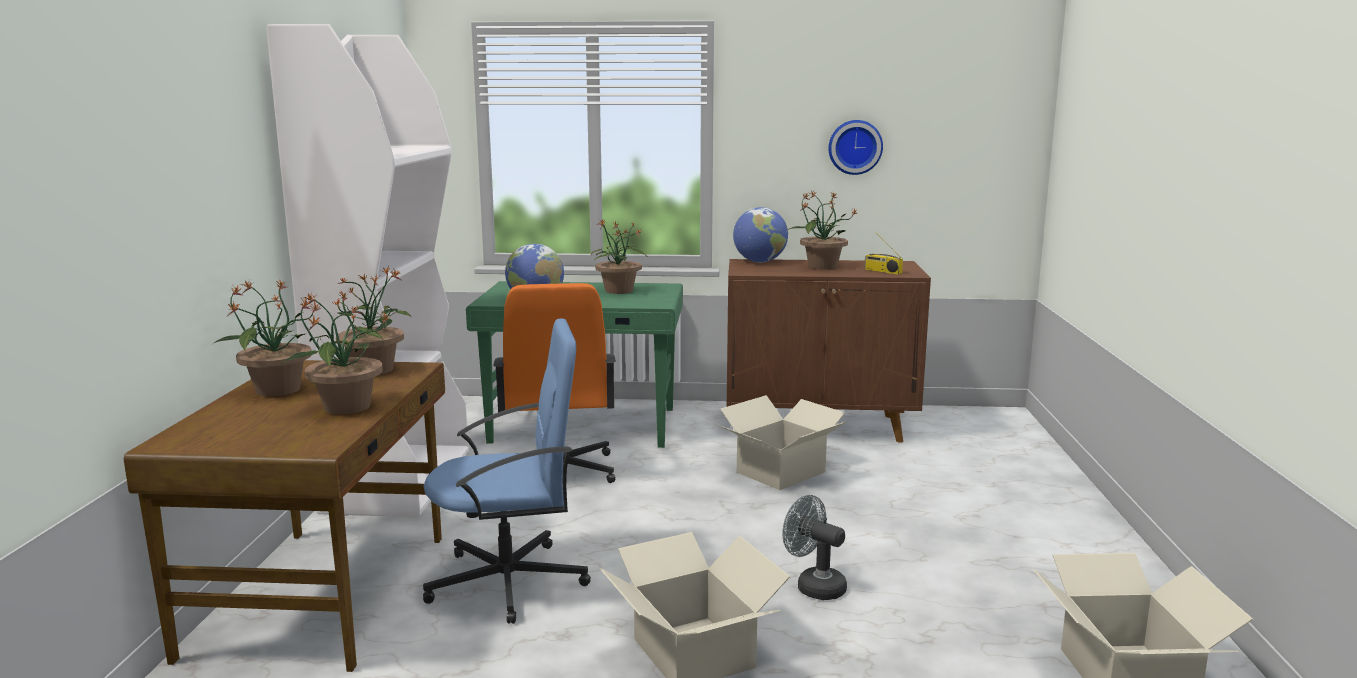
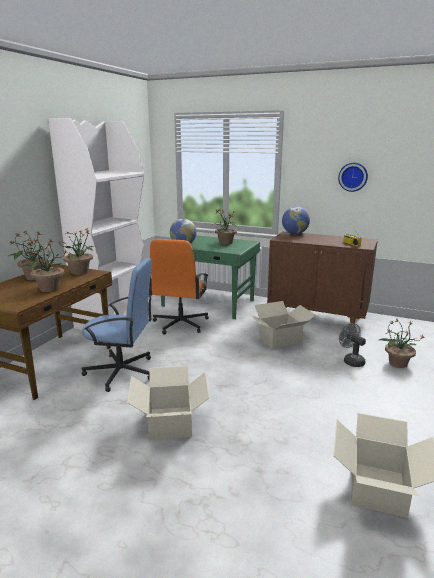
camera: 20 degrees right, 5 degrees up
(814, 586) = (250, 401): grey fan -> grey fan (351, 361)
(821, 267) = (322, 239): potted plant -> potted plant (397, 363)

